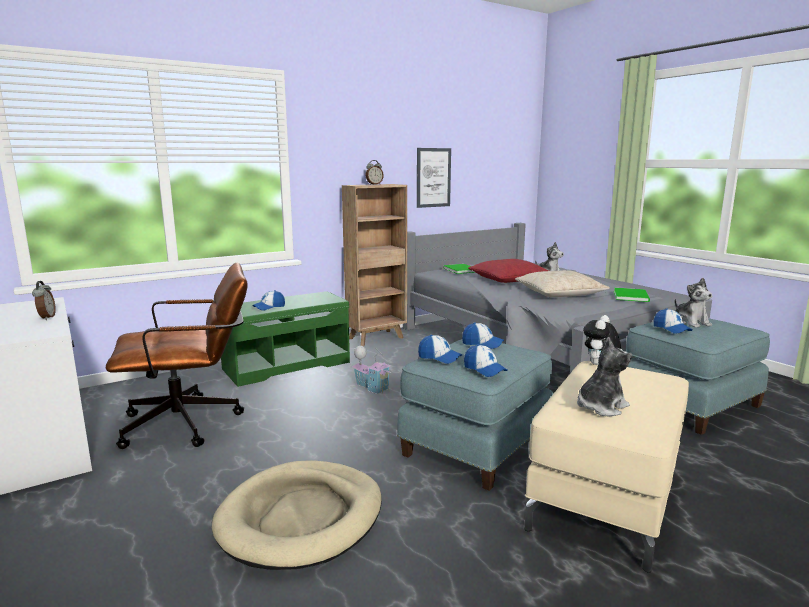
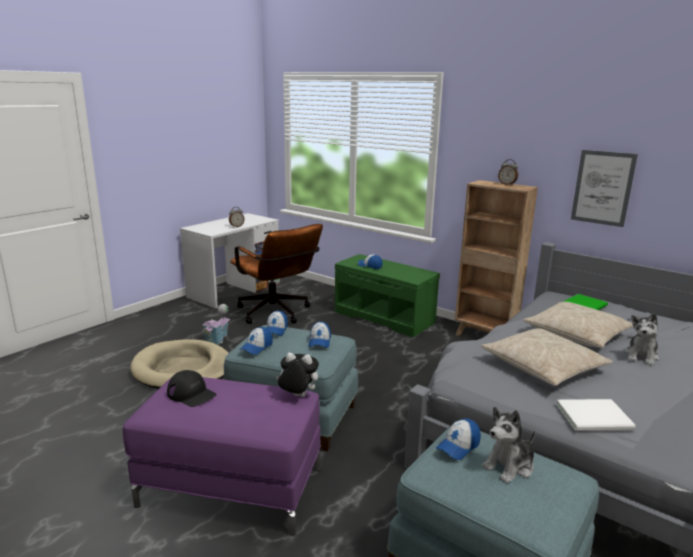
camera: 70 degrees right, 5 degrees up
(372, 387) = (370, 356): toy house -> toy house (218, 339)
(508, 279) = (576, 334): red pillow -> beige pillow
(600, 407) = (191, 394): plush toy -> black cap
(606, 497) = (230, 487): beige ottoman -> purple ottoman
(632, 296) = (596, 418): green book -> white book

